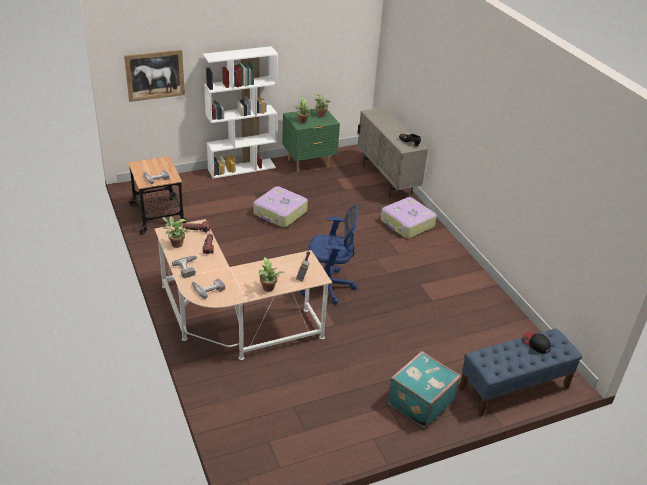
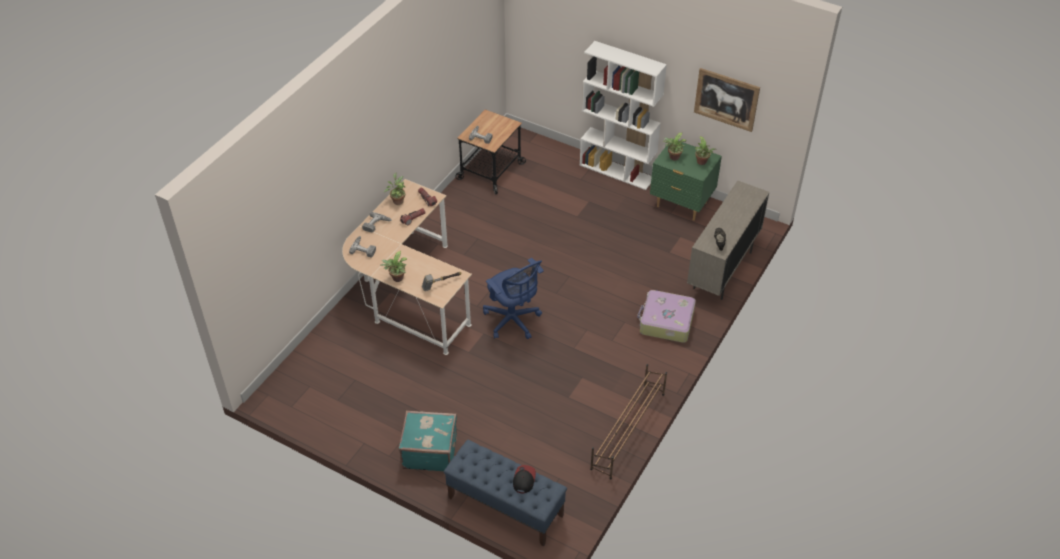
camera: 55 degrees right, 10 degrees up
(155, 75) = (548, 40): picture -> picture (726, 99)
(280, 213) = (579, 234): suitcase -> none
(490, 291) = (627, 431): none -> brown shoe rack

